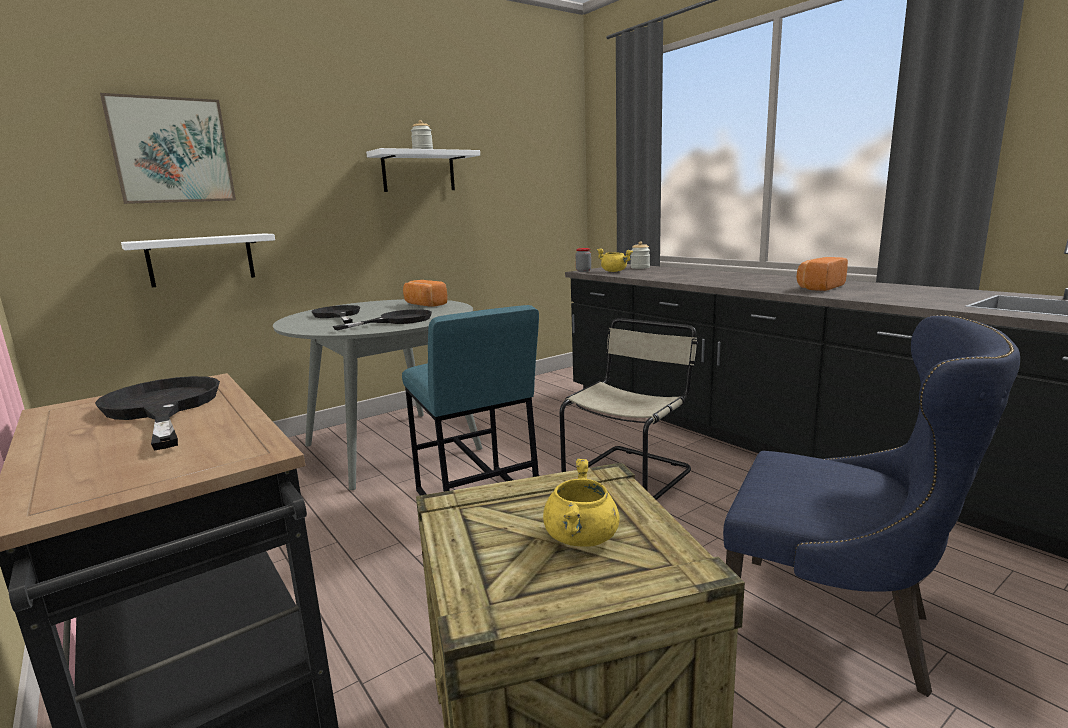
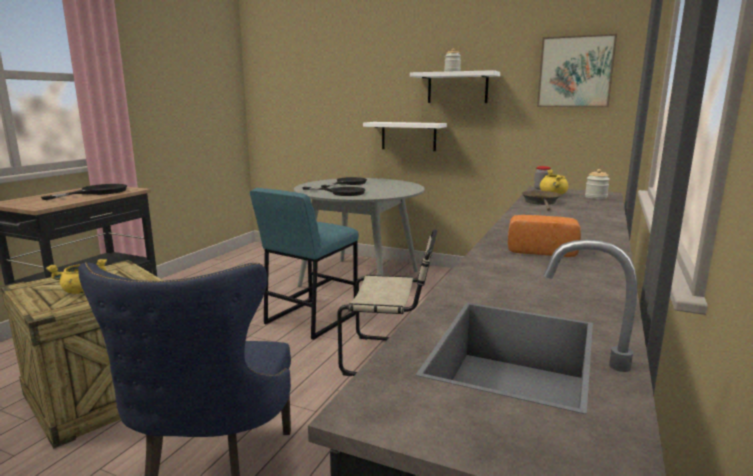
camera: 60 degrees right, 0 degrees up
(172, 151) = (313, 77): picture -> picture (575, 72)
(201, 259) = (318, 138): white shelf -> white shelf (408, 136)
(424, 305) = (399, 188): bread -> none
(645, 275) = (541, 202): none -> brown frying pan

